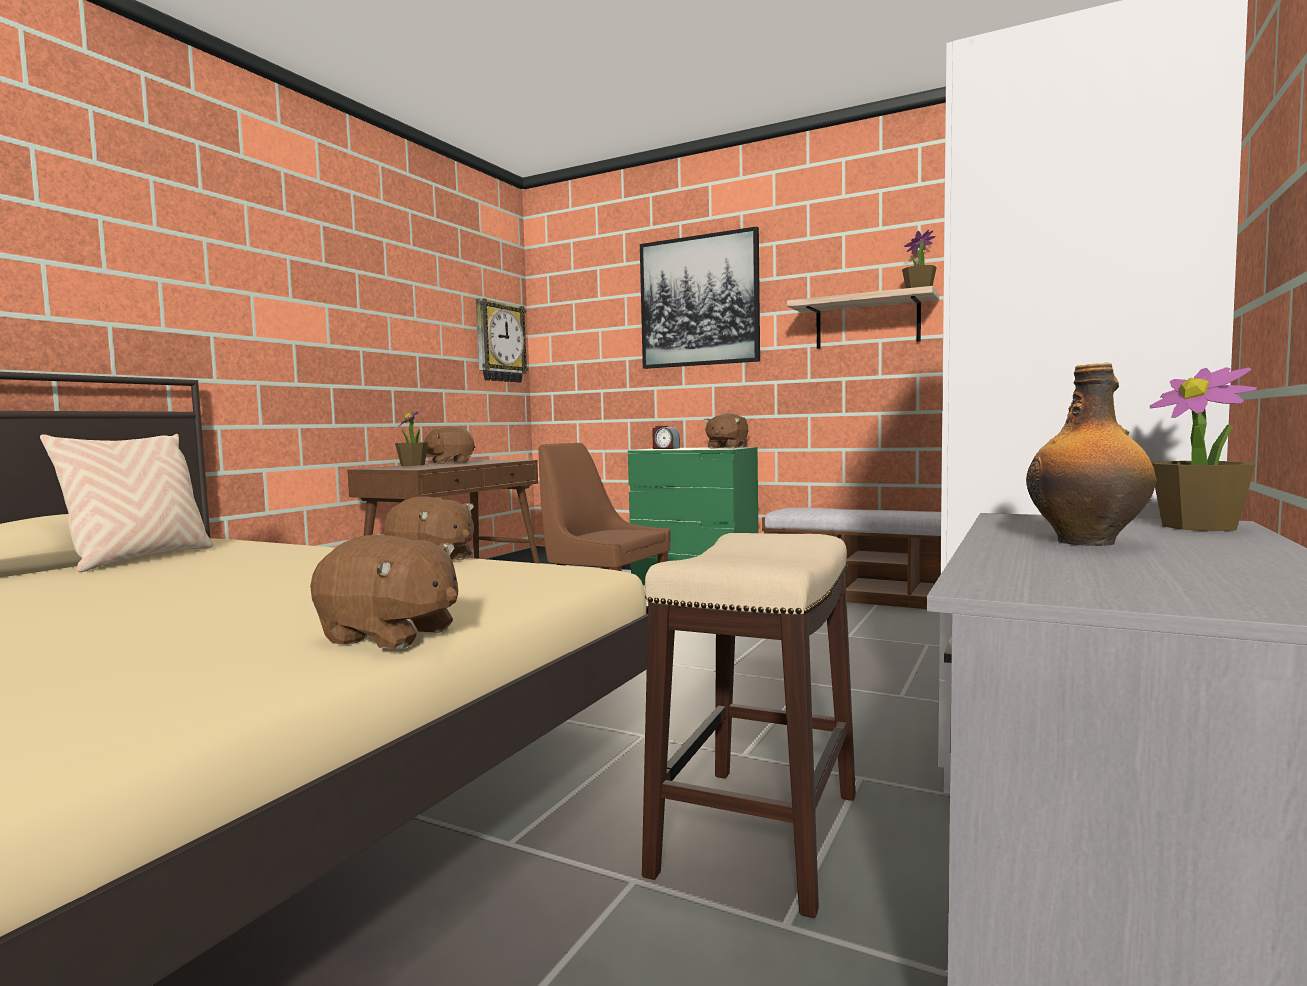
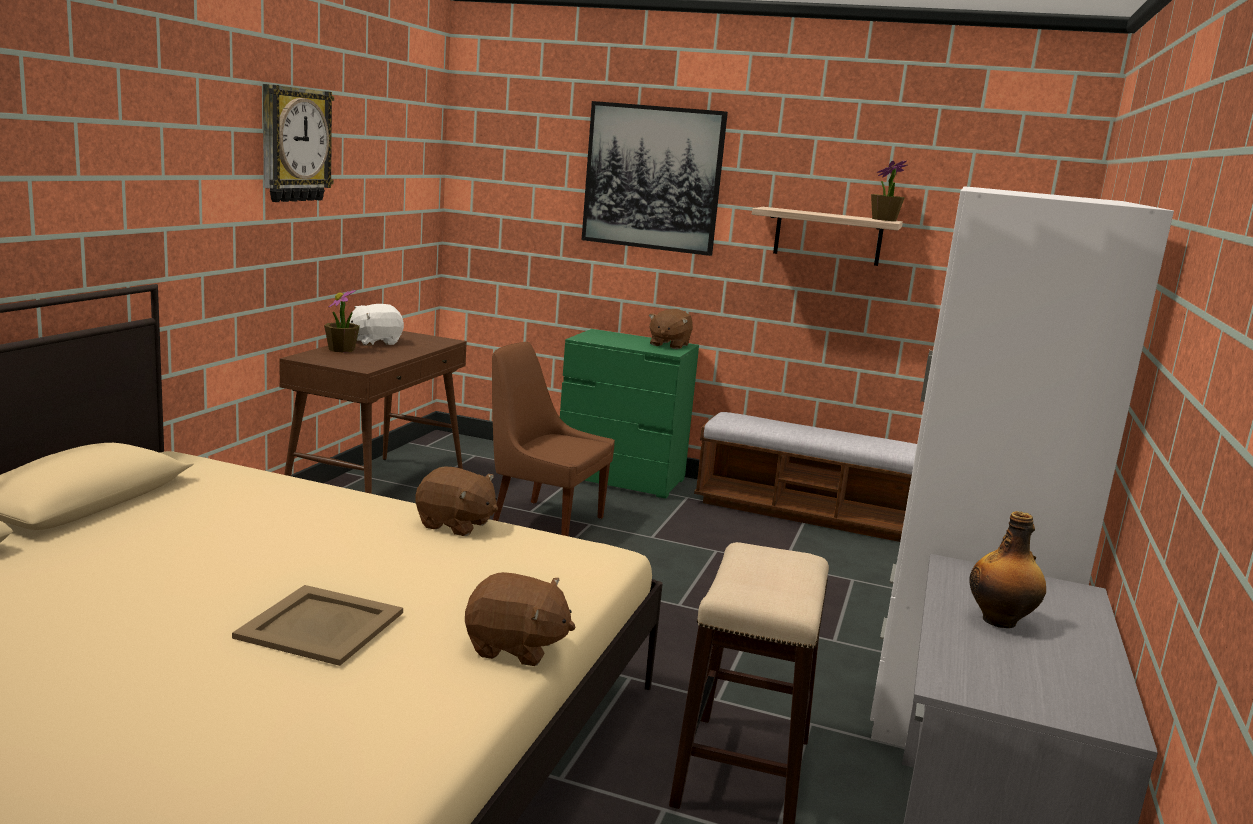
camera: 10 degrees left, 10 degrees up
(140, 559) = (157, 500): beige pillow -> none
(163, 623) = (320, 624): none -> beige tray
(450, 462) = (375, 342): brown plush toy -> white plush toy
(499, 342) = (418, 189): wall clock -> wall clock (294, 144)
(665, 448) = (603, 337): alarm clock -> none
(1199, 526) = (1070, 598): potted plant -> none

